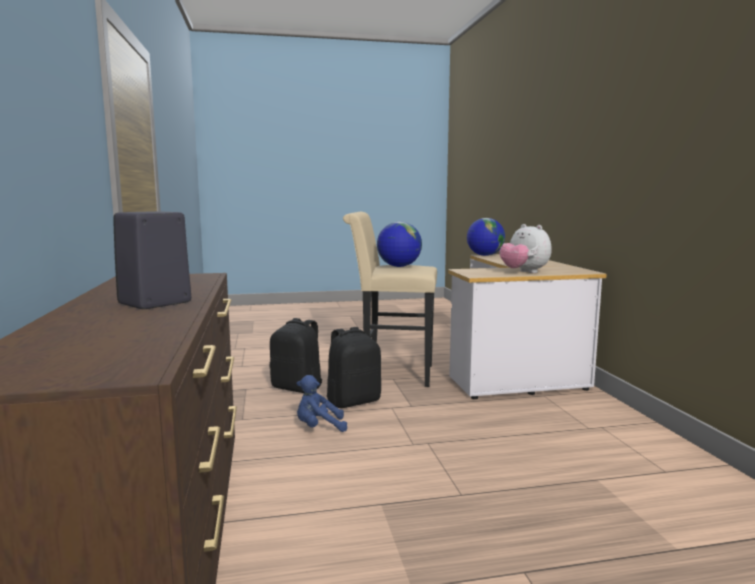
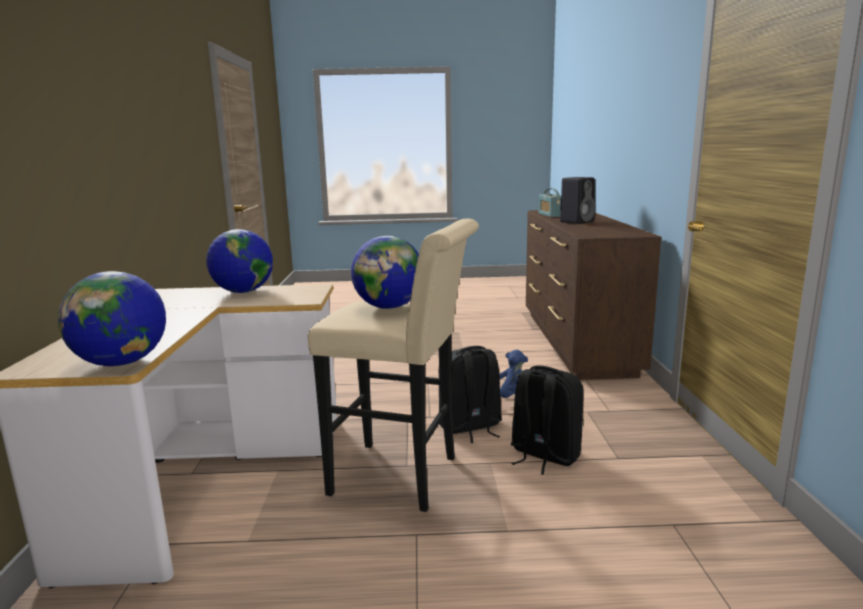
camera: 170 degrees left, 5 degrees up
(155, 334) = (550, 215): none -> radio
(524, 272) = (243, 292): plush toy -> globe

